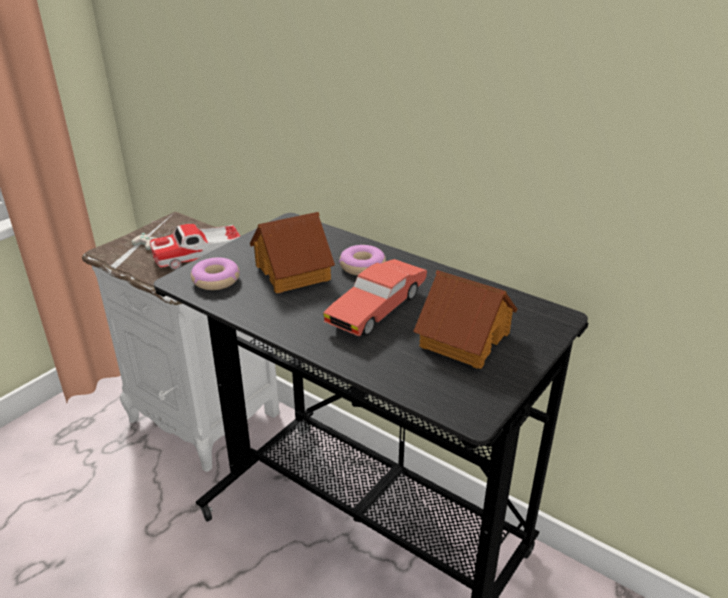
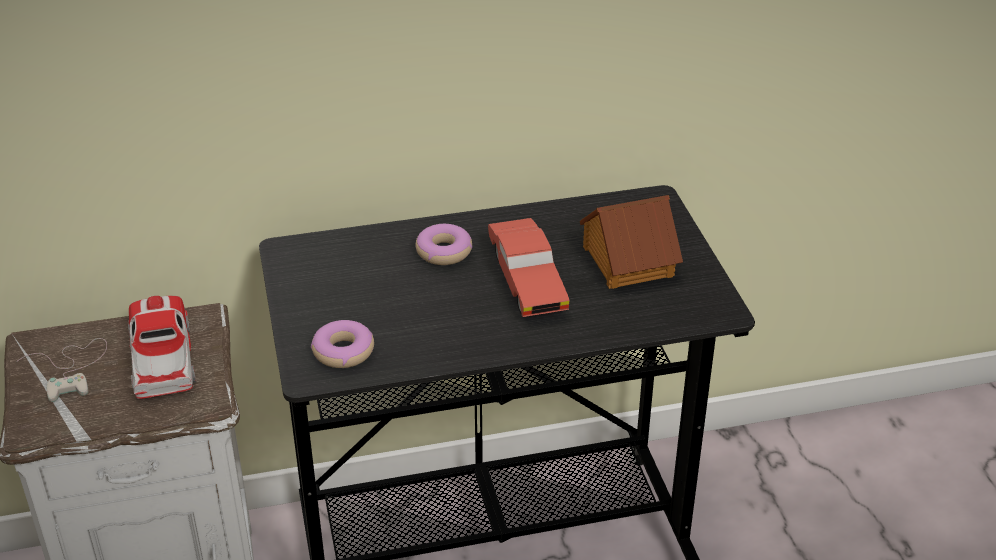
camera: 50 degrees left, 5 degrees up
(199, 255) = (162, 360): toy car -> toy car turned 150 degrees clockwise
(293, 272) = (396, 296): toy house -> none

